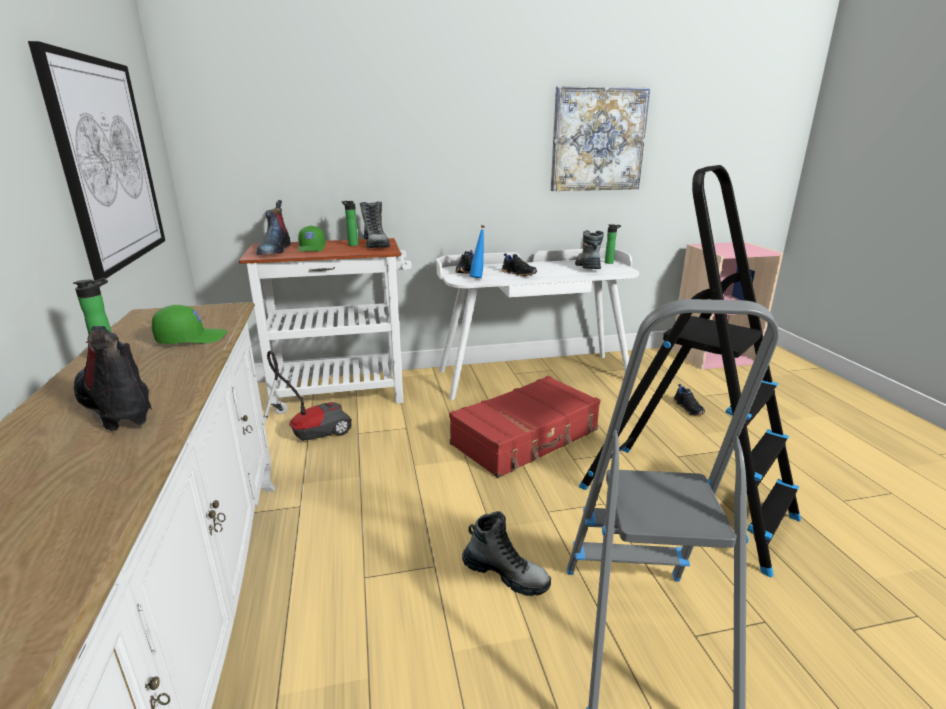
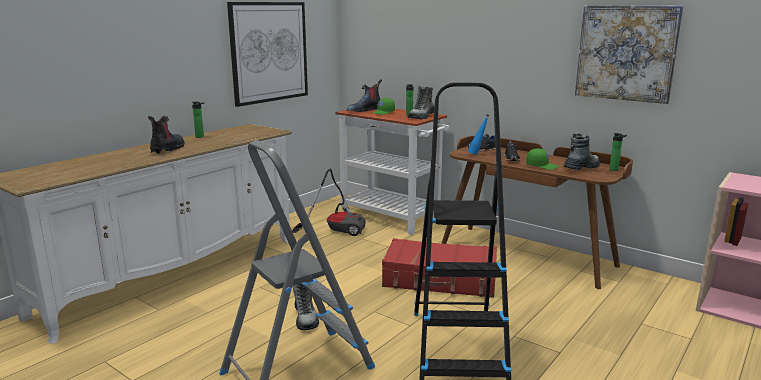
camera: 50 degrees right, 5 degrees down
(191, 338) = (234, 137): green cap -> green cap (541, 166)
(533, 375) = (527, 254): white desk -> brown desk
(689, 408) = (602, 323): black shoe -> none

